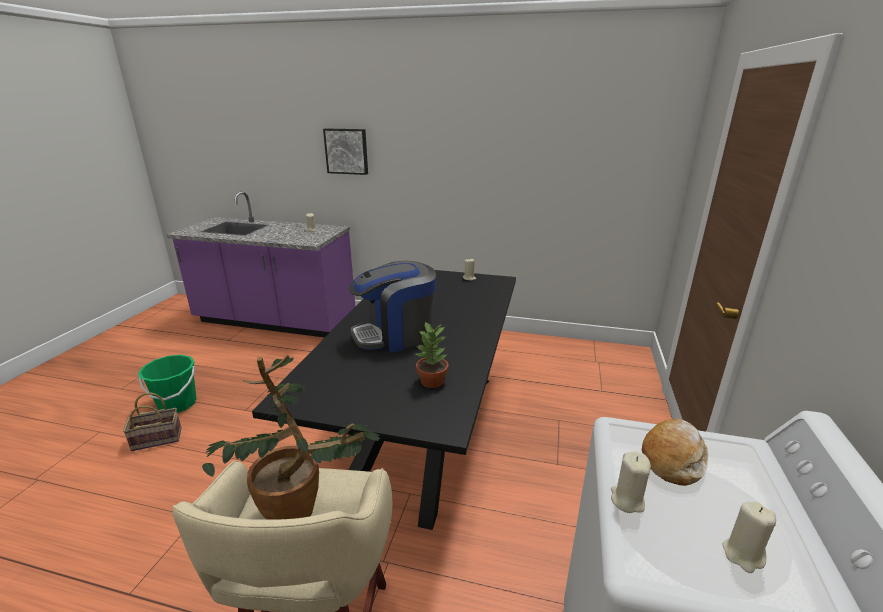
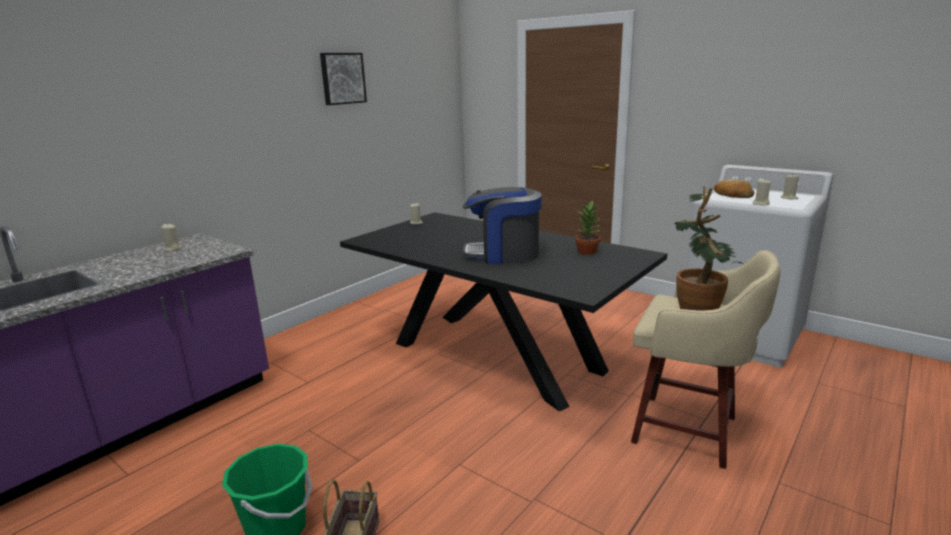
camera: 65 degrees left, 5 degrees down
(347, 151) = (178, 129): picture -> picture (342, 78)
(396, 335) = (503, 254): coffee machine -> coffee machine turned 90 degrees clockwise

